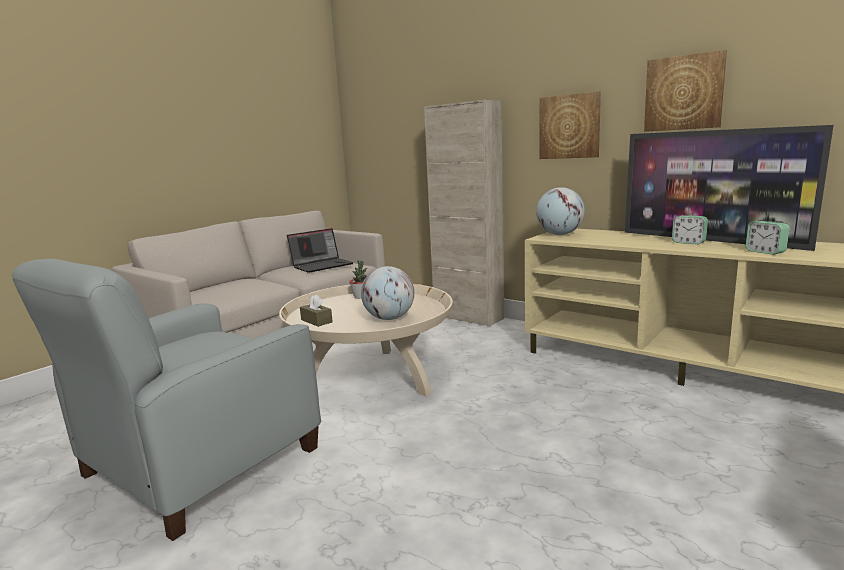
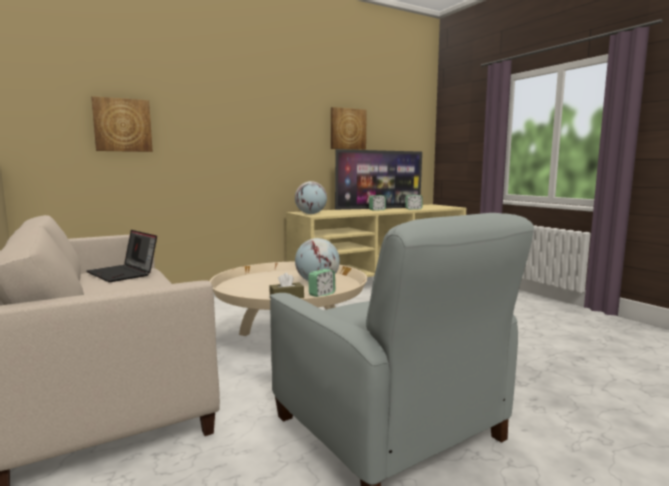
camera: 70 degrees left, 5 degrees down
(322, 265) = (124, 273): laptop -> laptop turned 150 degrees clockwise
(339, 329) = (322, 294): none -> alarm clock
(360, 297) = (237, 283): potted plant -> none
(468, 317) = (217, 301): beige cabinet -> none
(569, 126) = (286, 141): picture -> picture (122, 125)

